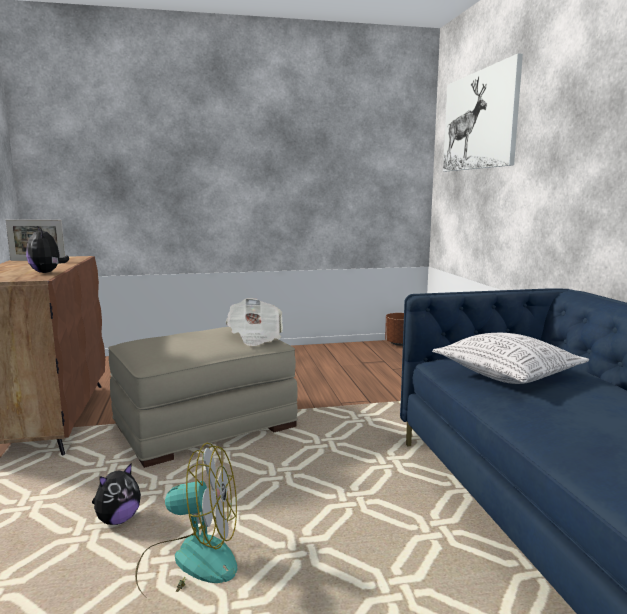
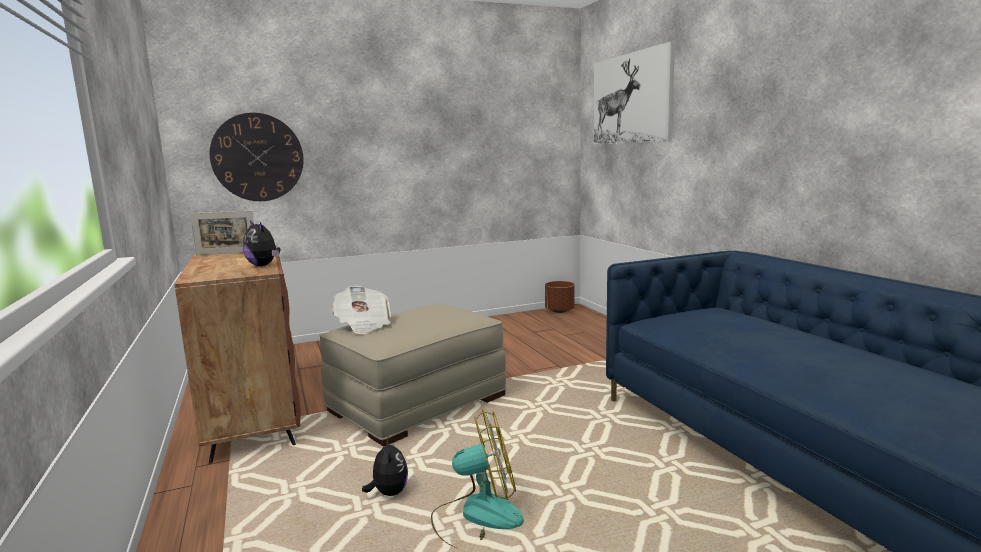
camera: 10 degrees left, 0 degrees up
(100, 173) = (257, 157): none -> wall clock
(118, 520) = (388, 493): plush toy -> plush toy turned 45 degrees counterclockwise
(255, 337) = (462, 314): newspaper -> newspaper (363, 325)
(507, 374) = (708, 327): pillow -> none

